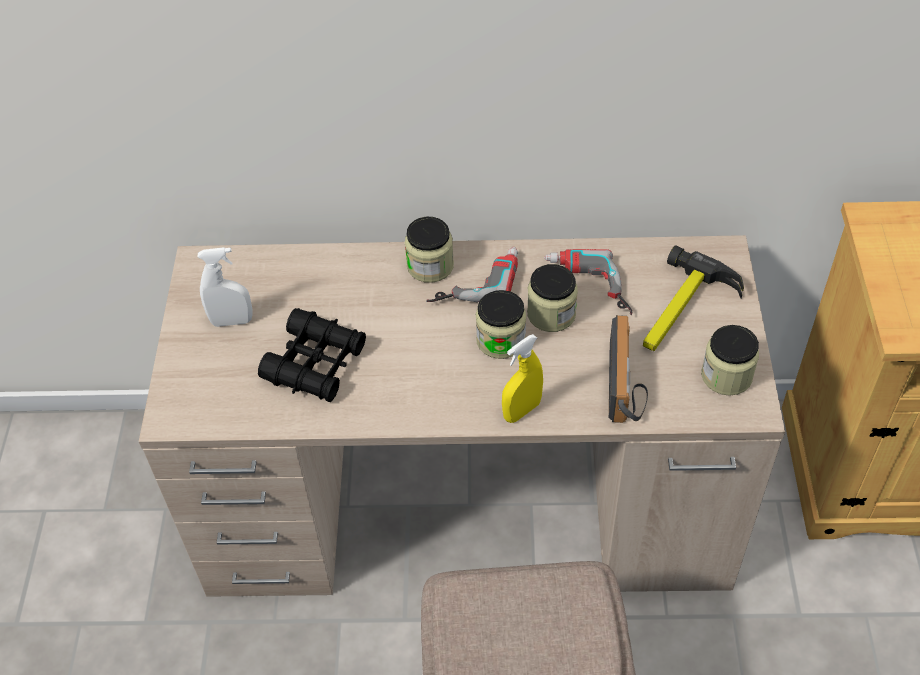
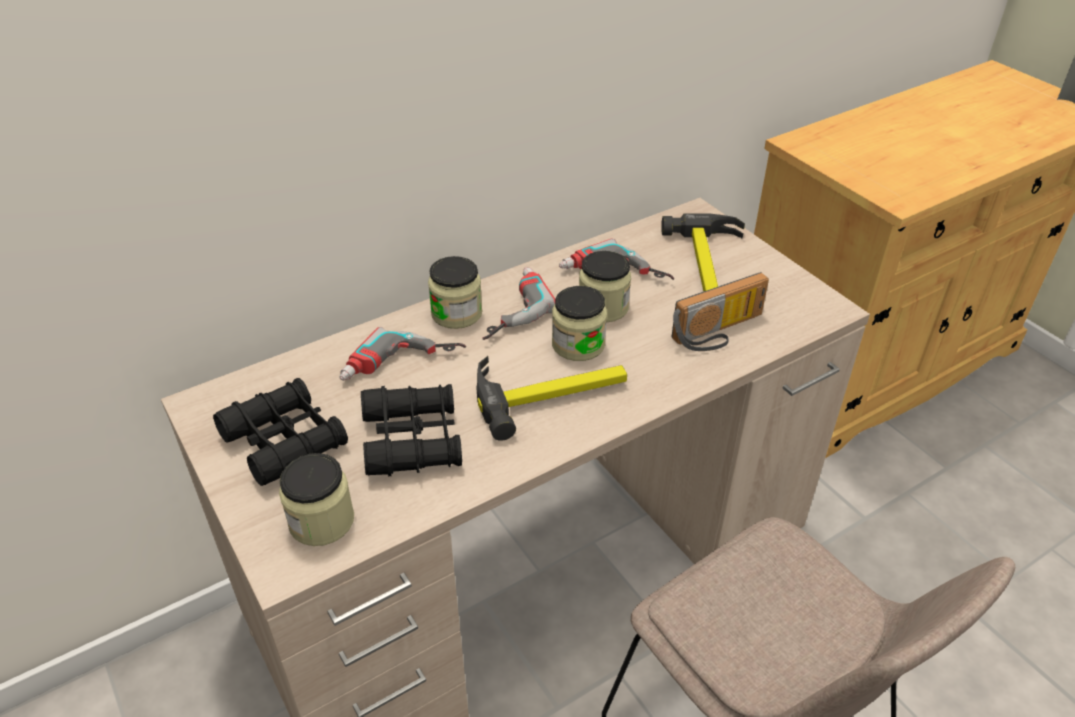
camera: 35 degrees left, 10 degrees down
(232, 321) = (284, 441): white spray bottle -> black binoculars
(353, 298) = (402, 368): none -> power drill
(443, 373) = (550, 393): none -> hammer
(522, 410) = (651, 391): yellow spray bottle -> none
(628, 385) = (720, 333): radio -> radio turned 90 degrees clockwise
(726, 376) = (787, 294): jar -> jar (321, 521)

